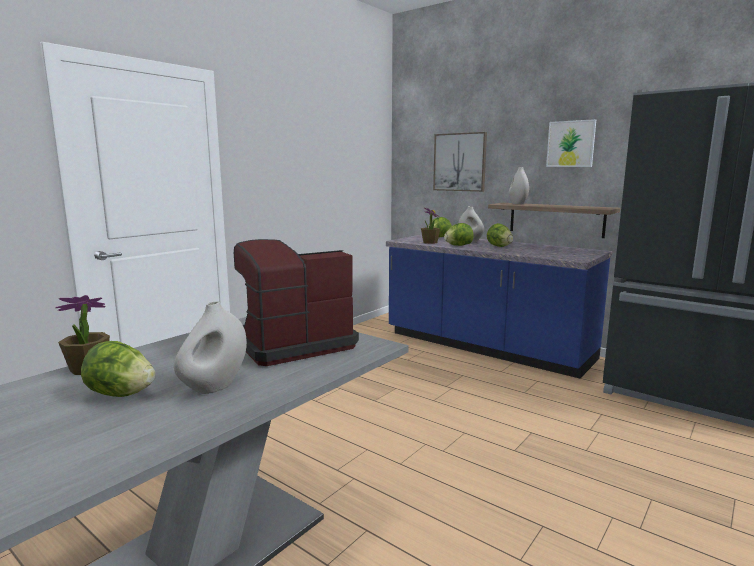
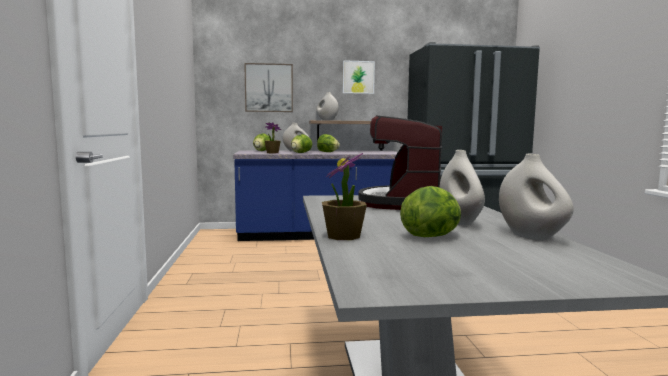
camera: 45 degrees left, 5 degrees down
(172, 432) = (531, 236): none -> white vase

